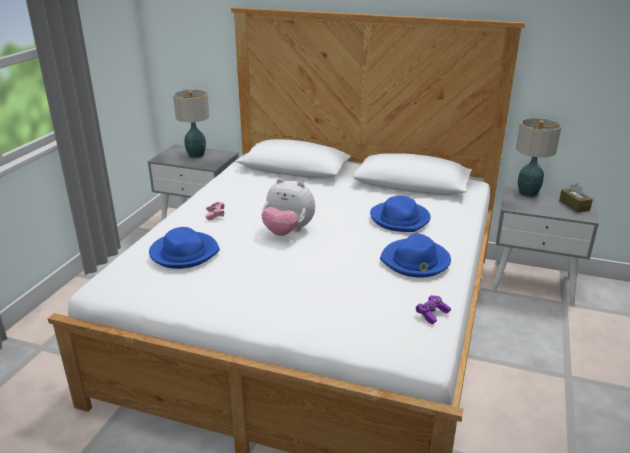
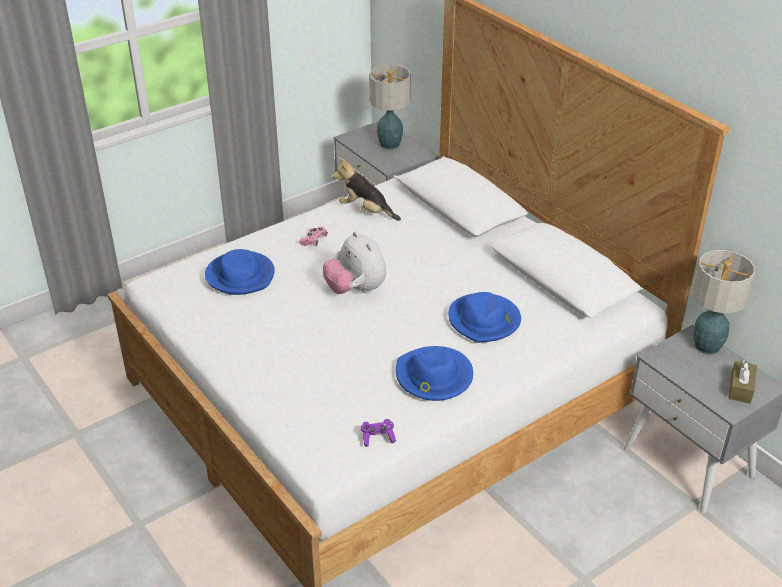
camera: 35 degrees right, 10 degrees up
(233, 188) = (366, 211): none -> plush toy

